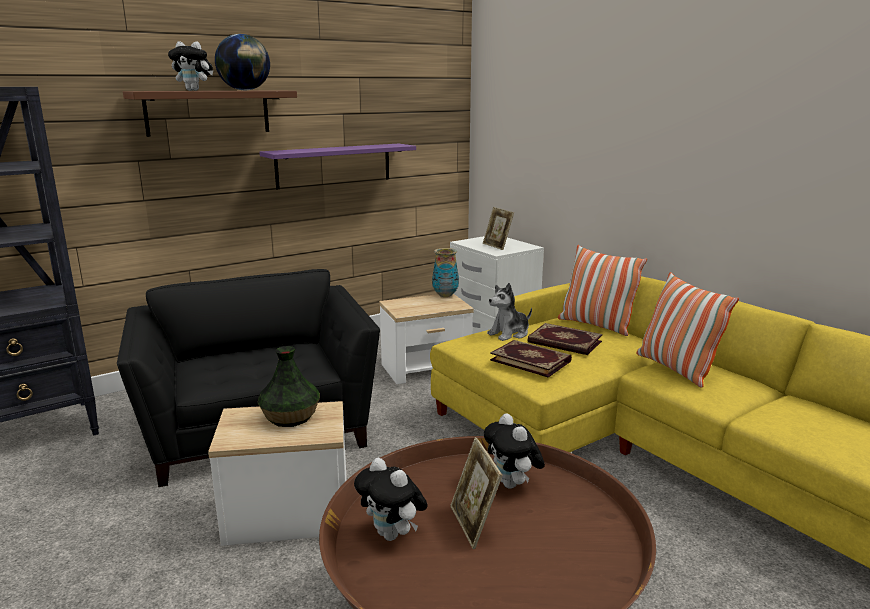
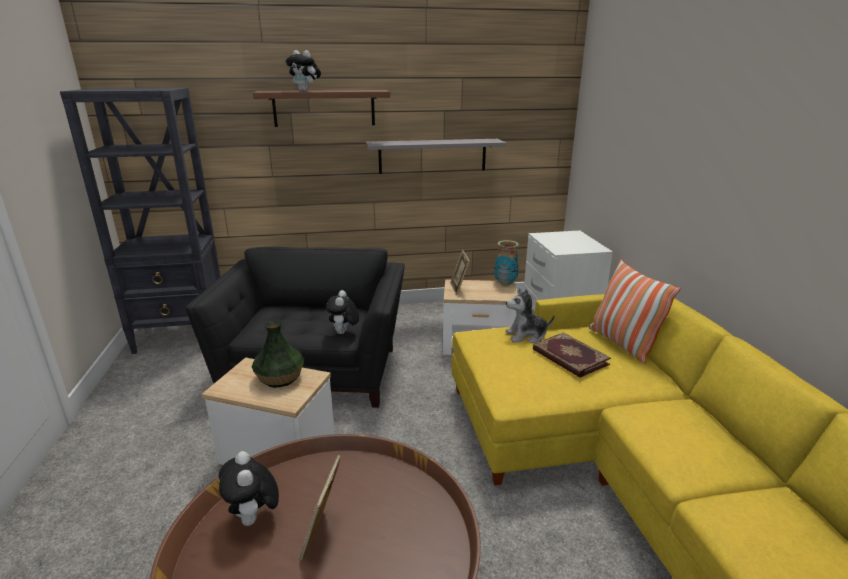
camera: 25 degrees right, 5 degrees up
(245, 90) = (350, 90): globe -> none
(334, 165) = (432, 156): purple shelf -> grey shelf
(497, 246) = (567, 244): picture frame -> picture frame (459, 289)
(512, 485) = (392, 502): plush toy -> plush toy (344, 333)
(531, 360) = (519, 370): book -> none
(676, 369) = (666, 417): pillow -> none

